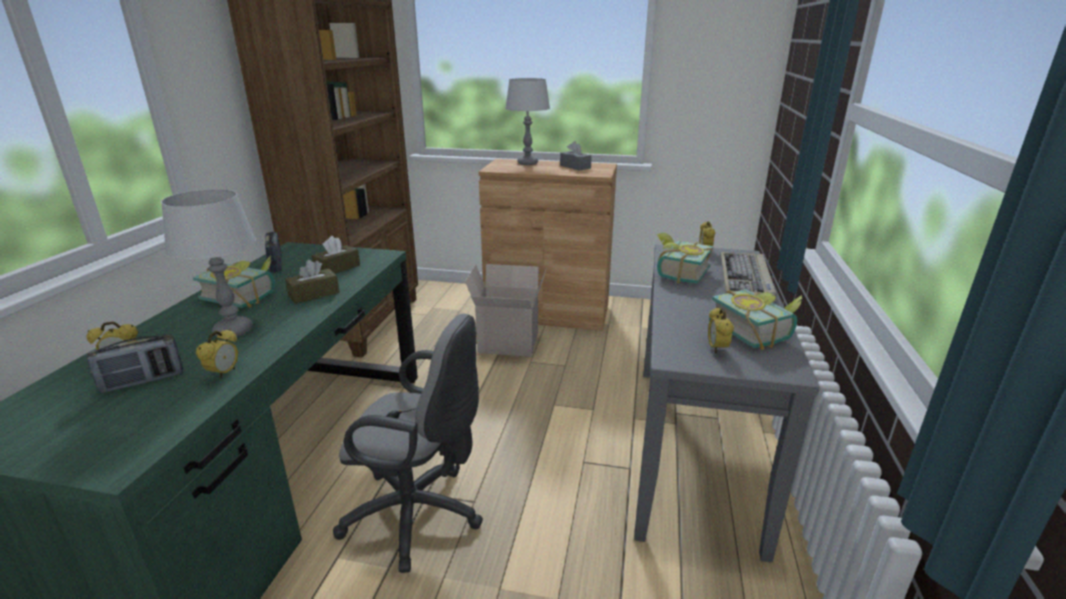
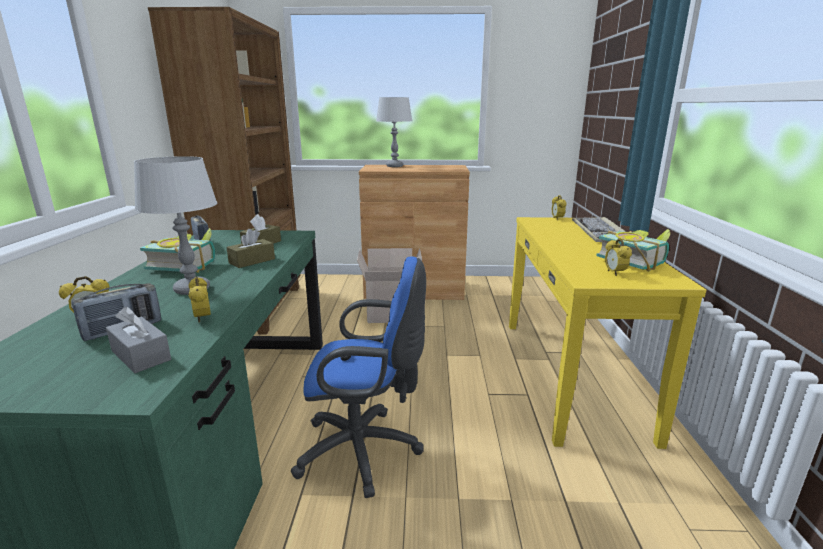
camera: 10 degrees left, 5 degrees down
(224, 373) = (203, 318): alarm clock -> alarm clock turned 150 degrees clockwise
(419, 516) = (365, 451): grey office chair -> blue office chair
(575, 167) = (434, 167): grey tissue box -> grey tissue box (141, 355)
(677, 273) = (547, 232): book -> none
(695, 447) = (571, 374): grey console table -> yellow console table

